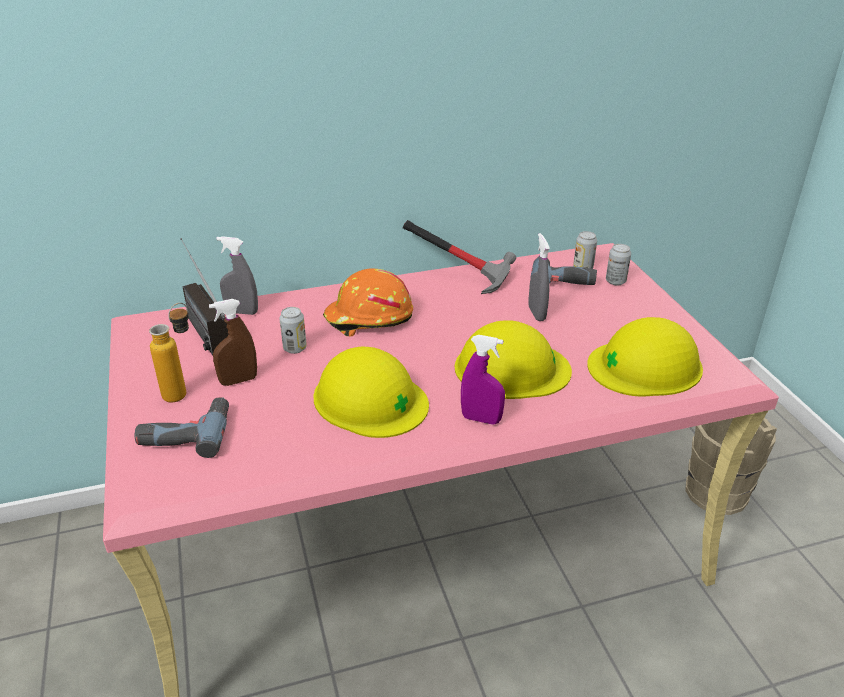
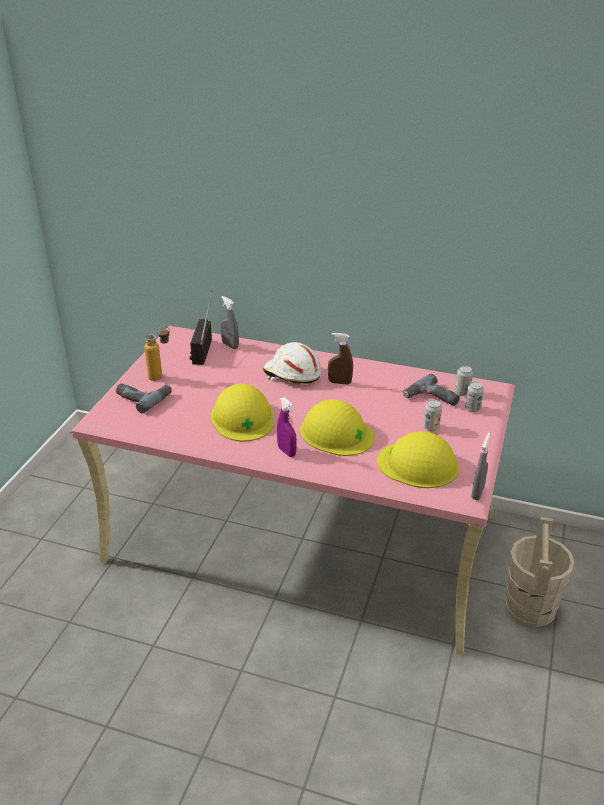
camera: 35 degrees right, 0 degrees up
(238, 380) = (191, 382): brown spray bottle -> brown spray bottle (339, 382)
(295, 348) = (235, 376): can -> can (431, 427)
(368, 318) = (291, 374): orange hard hat -> white hard hat
(463, 273) = (379, 368): hammer -> none
(536, 313) = (392, 409): grey spray bottle -> grey spray bottle (477, 492)

